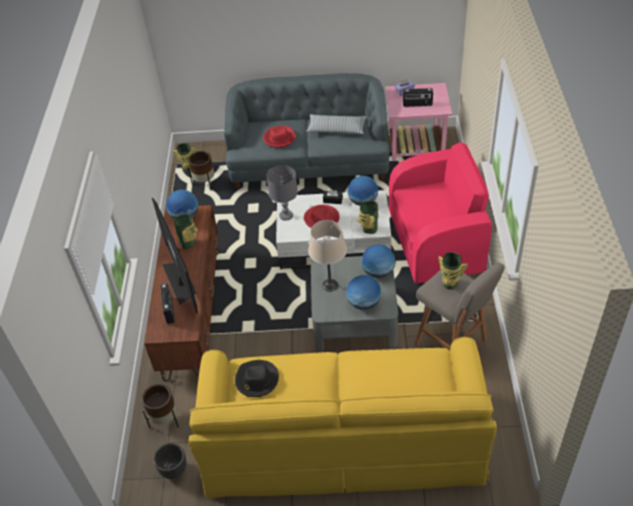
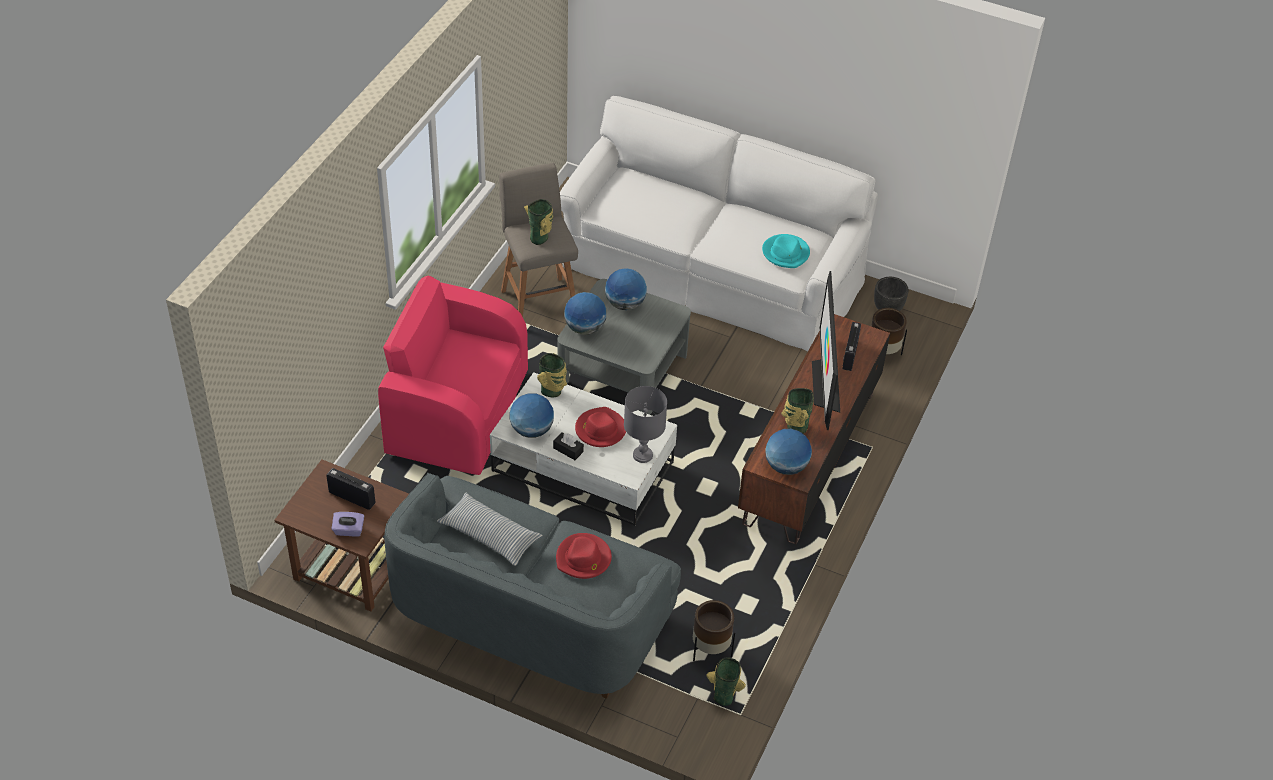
camera: 160 degrees left, 0 degrees up
(256, 380) = (786, 253): black hat -> turquoise hat
(330, 285) = (648, 337): beige table lamp -> none
(343, 438) = (709, 270): yellow sofa -> white sofa
(417, 145) = (350, 567): pink side table -> brown side table

